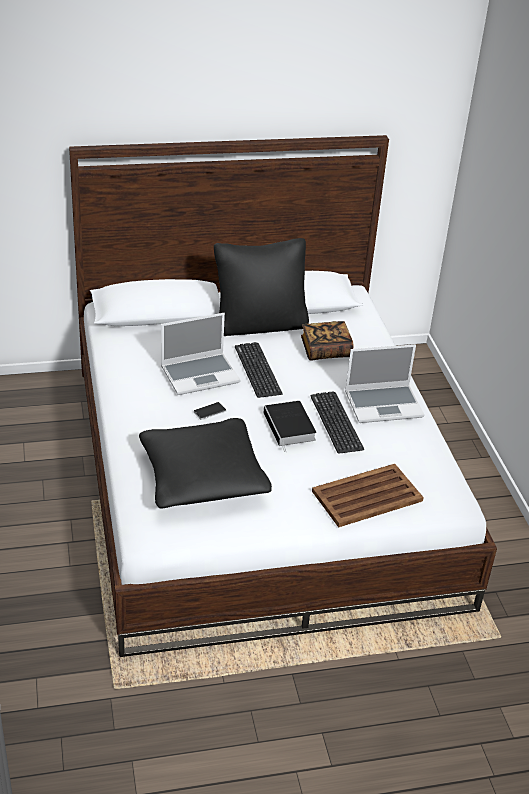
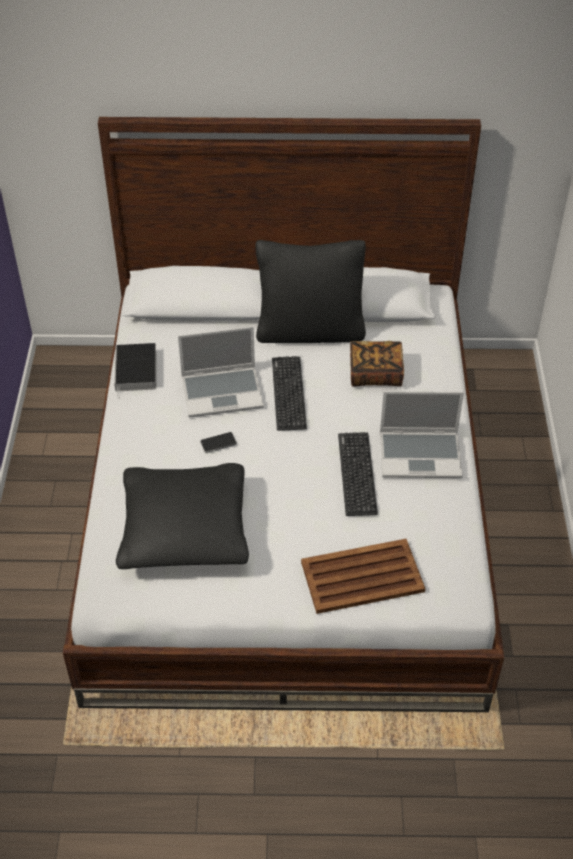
camera: 15 degrees right, 10 degrees up
(290, 427) = (302, 475): book -> book (136, 372)

